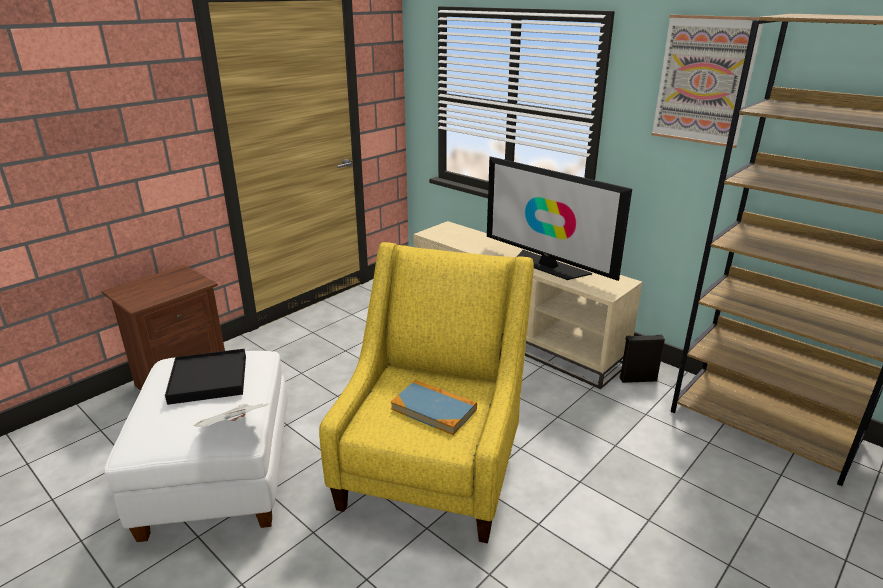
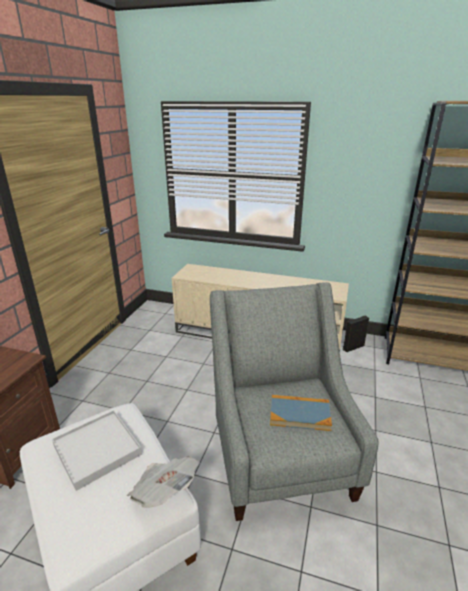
camera: 25 degrees left, 0 degrees up
(208, 379) = (97, 450): black tray -> white tray
(433, 468) = (280, 455): yellow armchair -> grey armchair
(548, 266) = (284, 284): television -> none
(704, 80) = (379, 146): picture -> none

